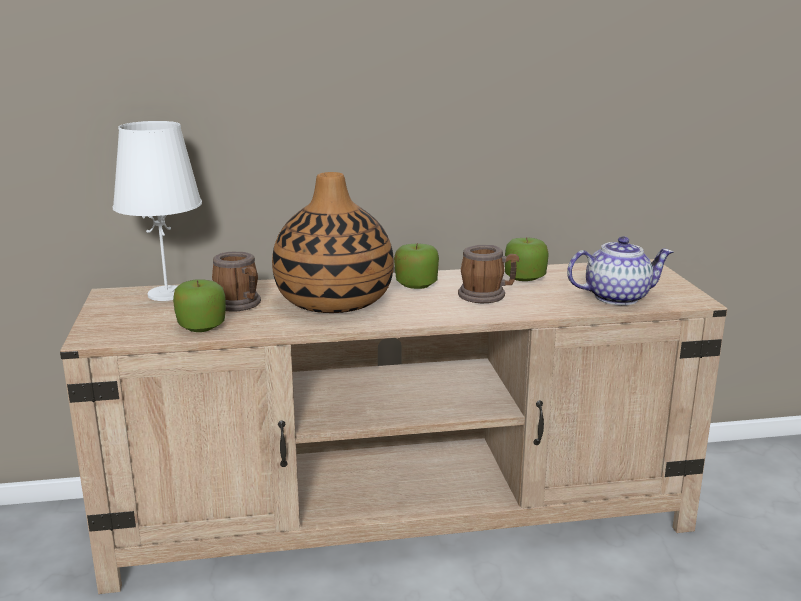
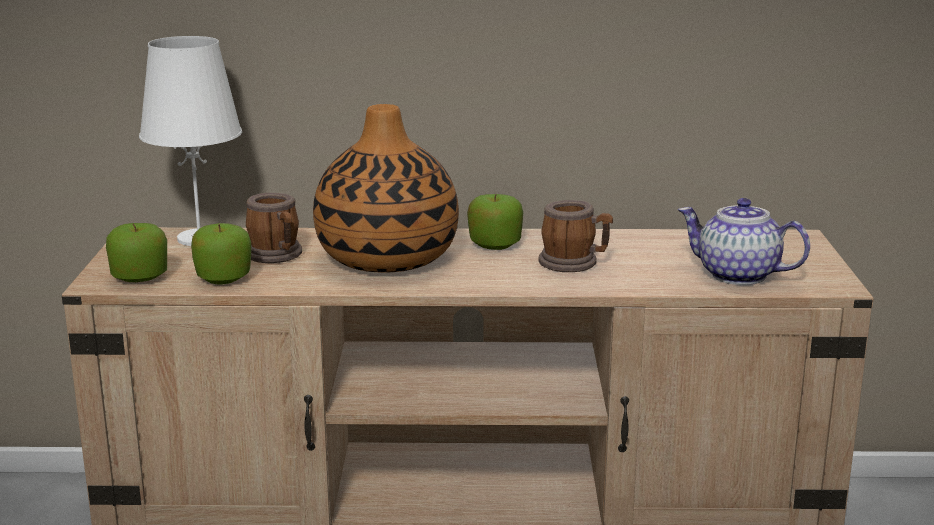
camera: 10 degrees right, 0 degrees up
(525, 278) = (633, 244): apple -> apple (140, 277)
(617, 297) = (737, 275): teapot -> teapot turned 150 degrees counterclockwise

